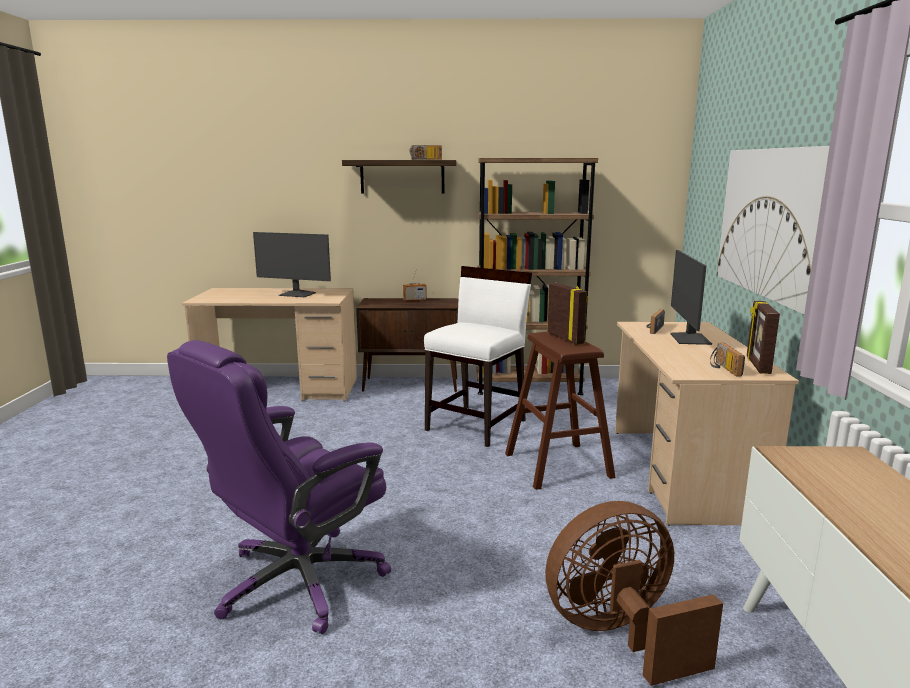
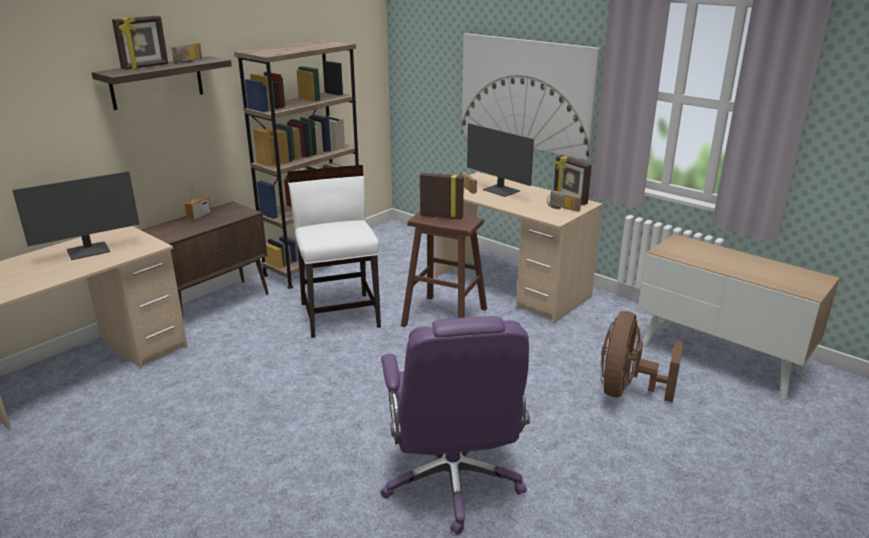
camera: 50 degrees left, 10 degrees up
(385, 159) = (145, 67): none -> picture frame

